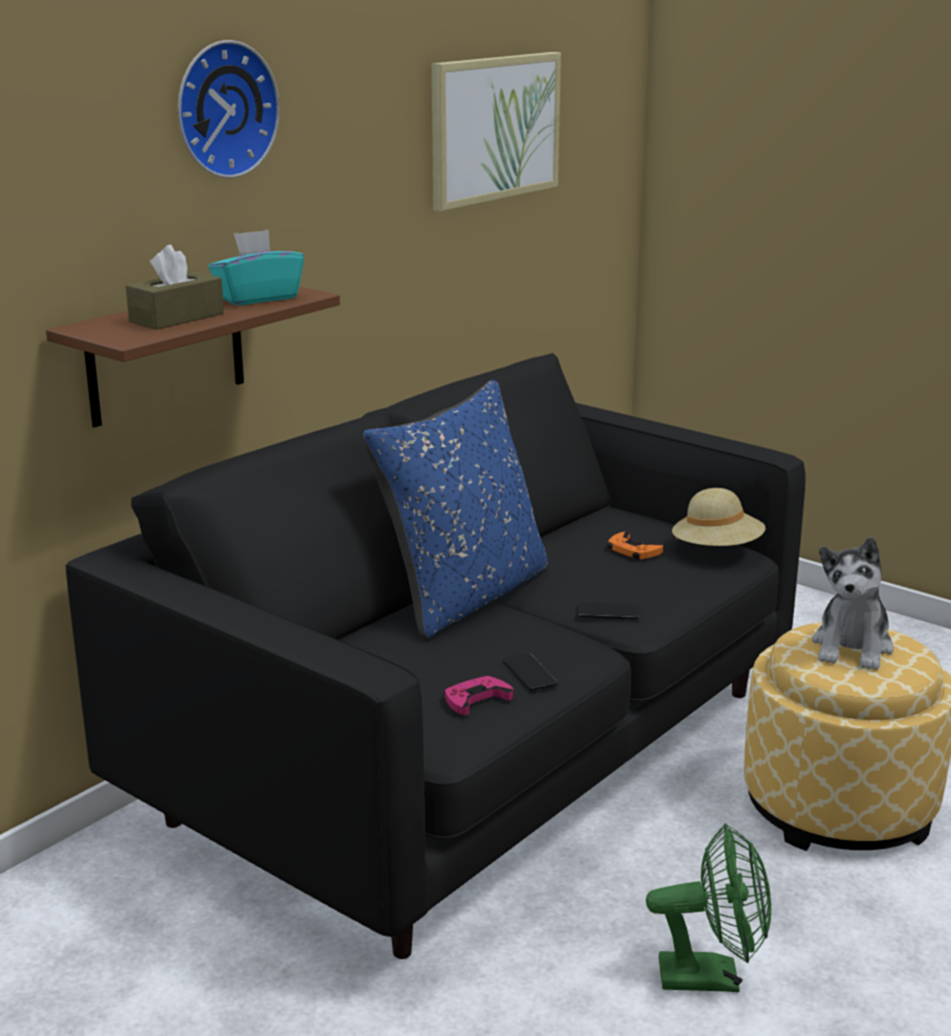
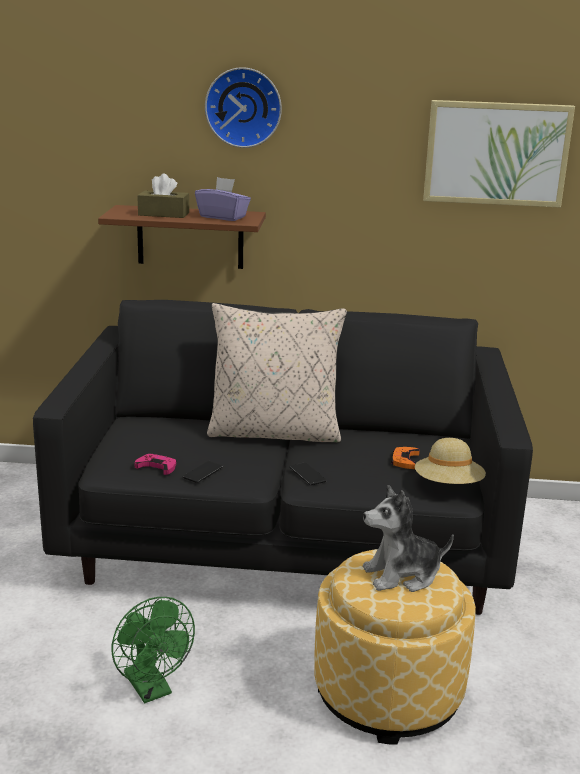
camera: 55 degrees right, 0 degrees up
(258, 298) = (223, 217): turquoise tissue box -> purple tissue box
(465, 596) = (274, 432): blue pillow -> beige pillow

